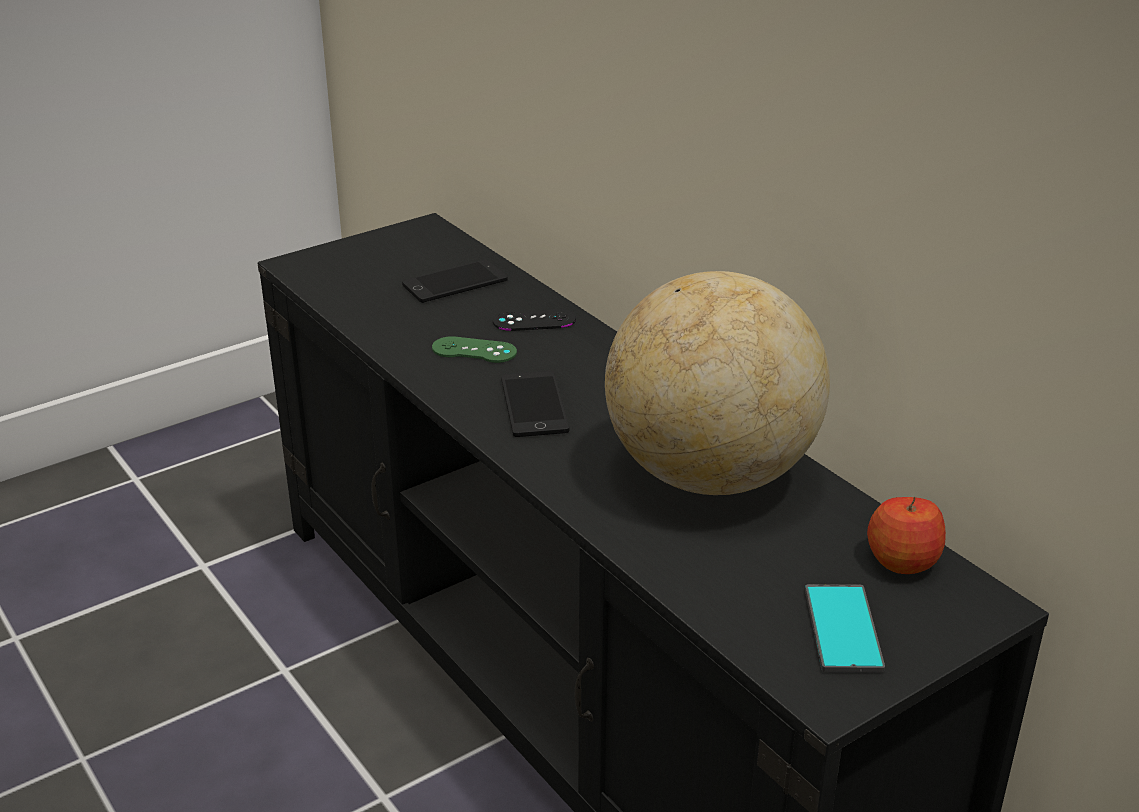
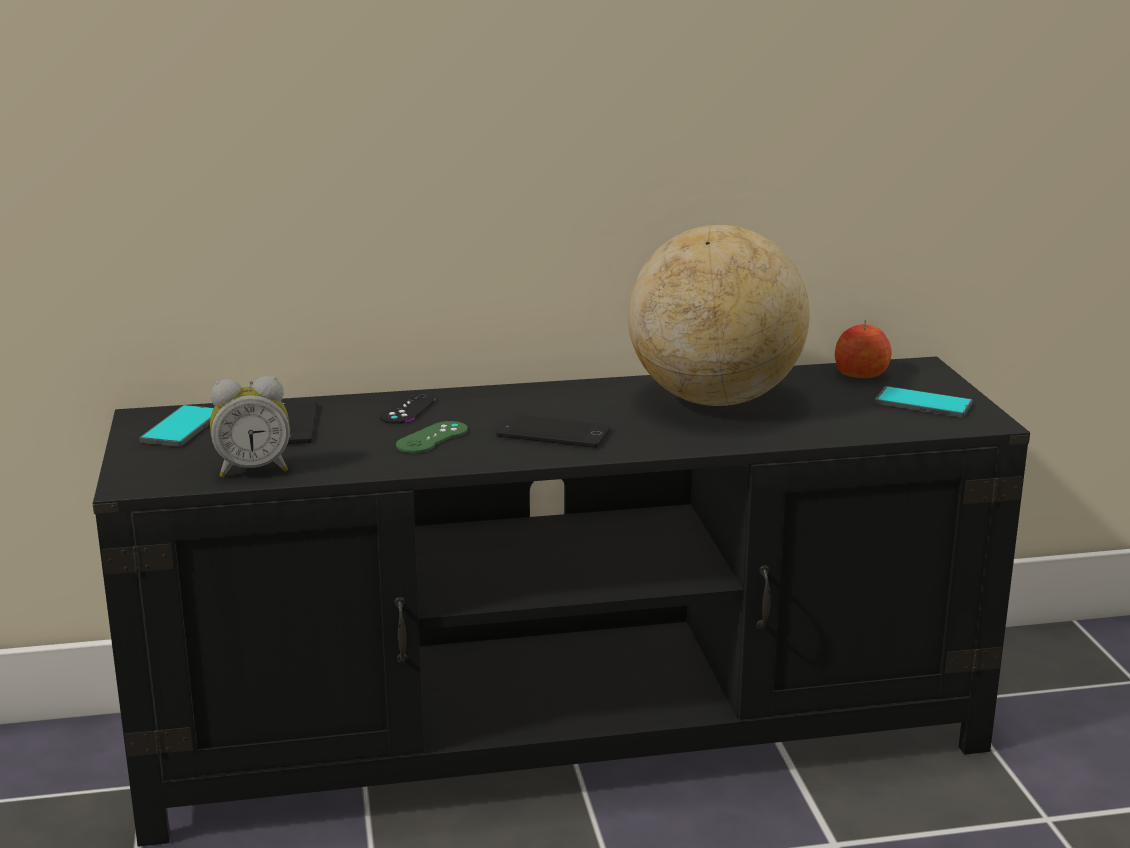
camera: 65 degrees left, 10 degrees down
(351, 297) = (253, 469): none -> alarm clock
(415, 246) = (182, 427): none -> phone

